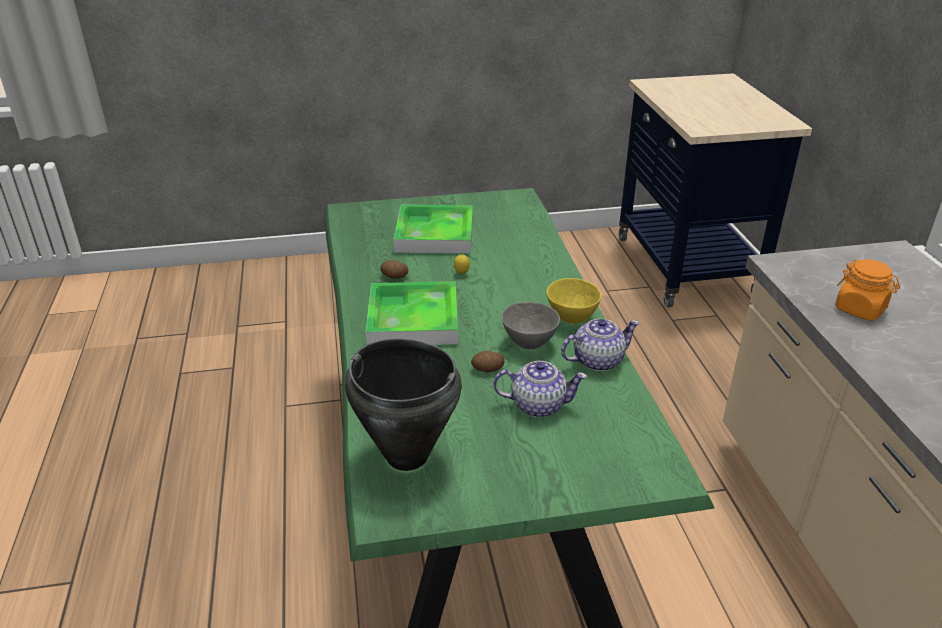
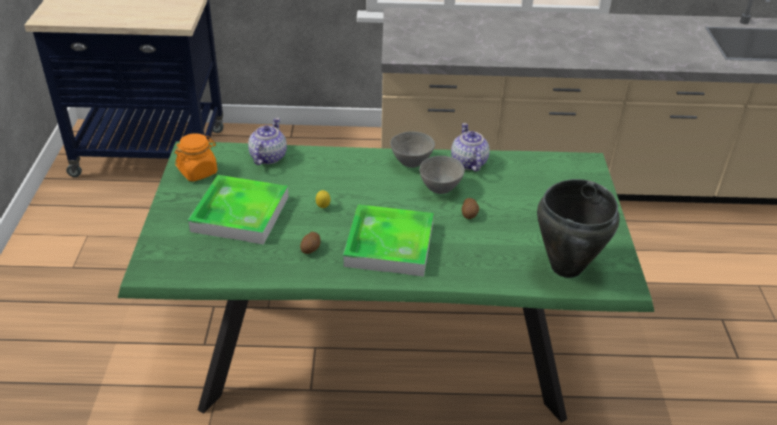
camera: 80 degrees left, 5 degrees up
(537, 405) = (515, 198): teapot -> teapot (267, 157)
(571, 318) = (411, 163): yellow bowl -> grey bowl
(860, 309) = (461, 46): orange jar -> orange jar (198, 171)

